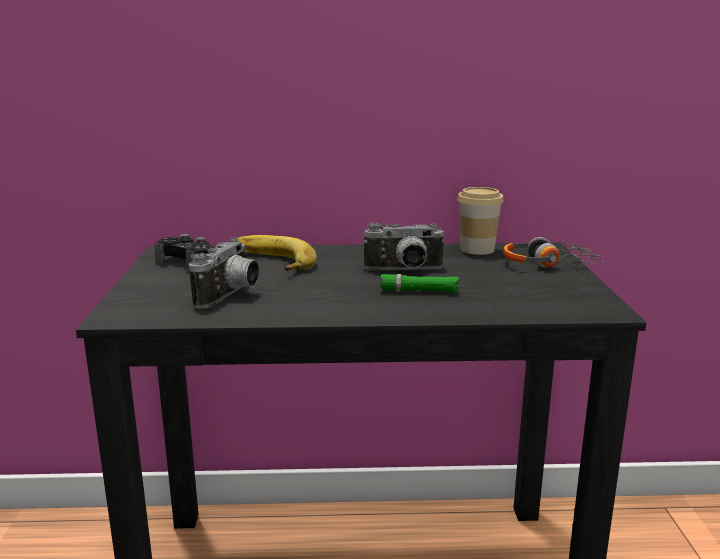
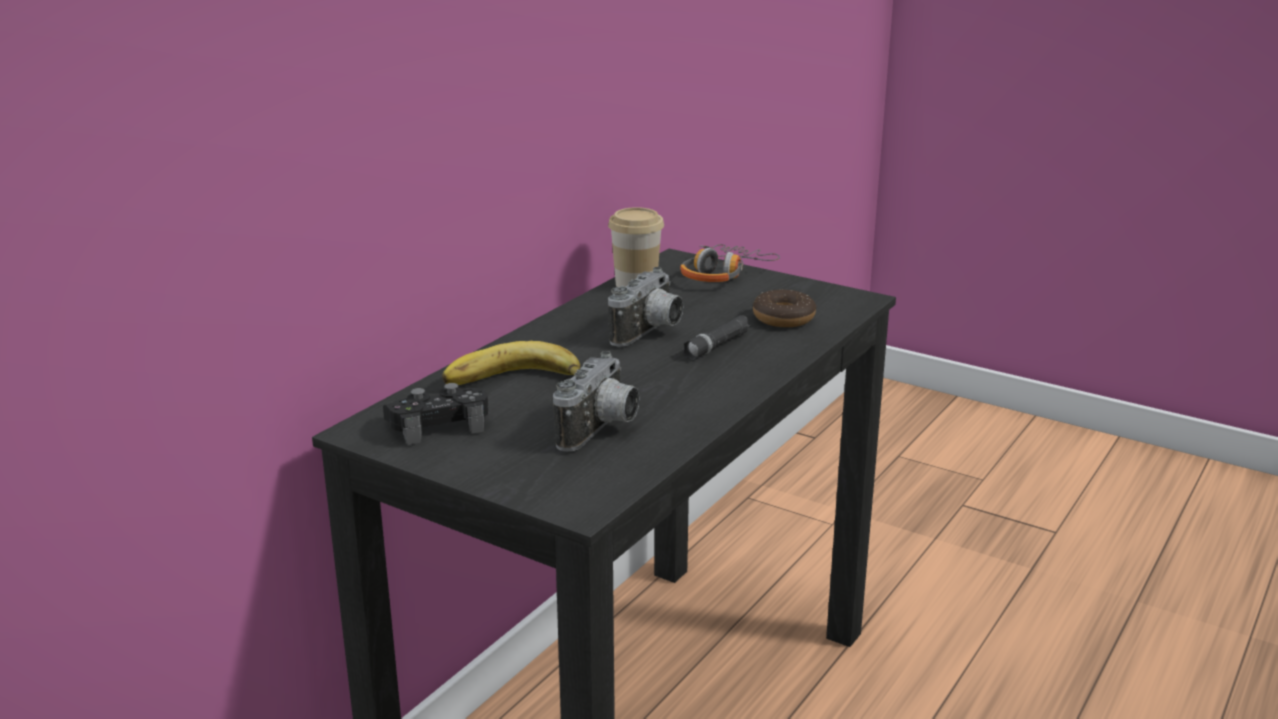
camera: 55 degrees left, 5 degrees up
(231, 295) = (602, 430): camera -> camera turned 60 degrees clockwise
(418, 291) = (717, 345): green flashlight -> black flashlight
(509, 297) = (783, 318): none -> donut

